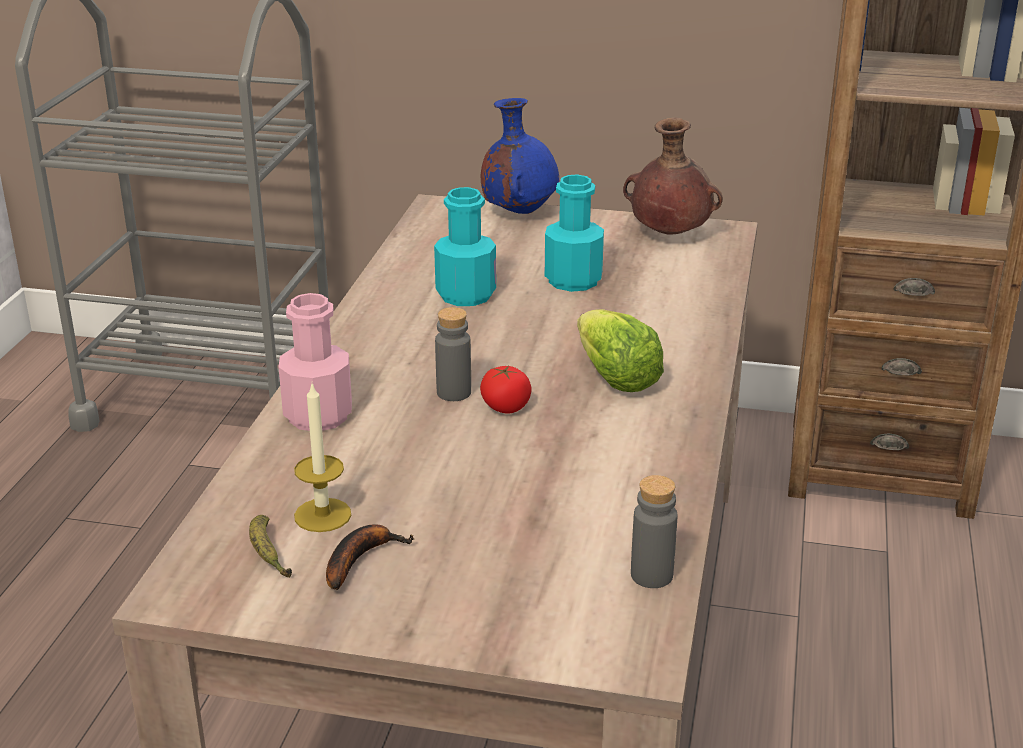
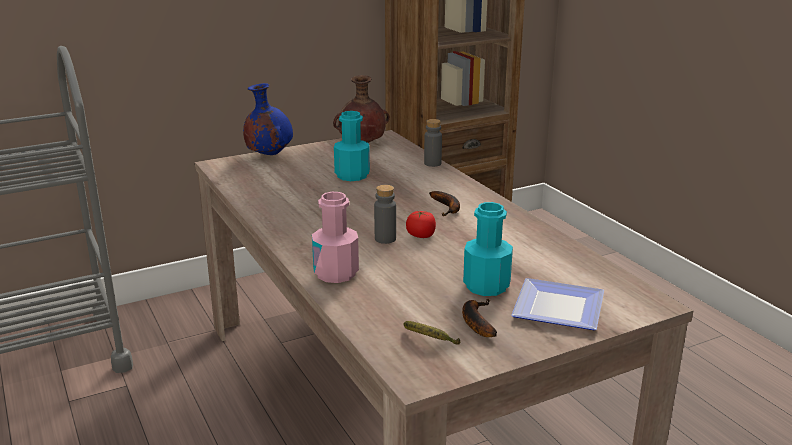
camera: 40 degrees left, 5 degrees down
(322, 515) = (423, 312): candle -> none
(465, 295) = (310, 197): turquoise bottle -> turquoise bottle (486, 286)
(495, 591) = (556, 306): none -> plate
(616, 379) = (447, 207): lettuce -> banana
(651, 575) = (601, 272): grey bottle -> grey bottle (432, 163)

